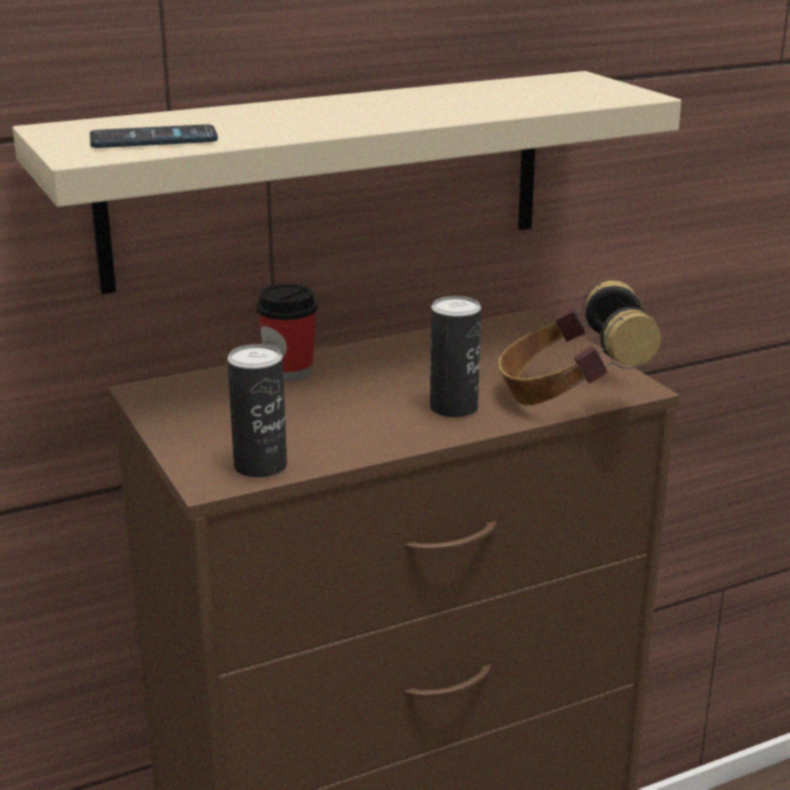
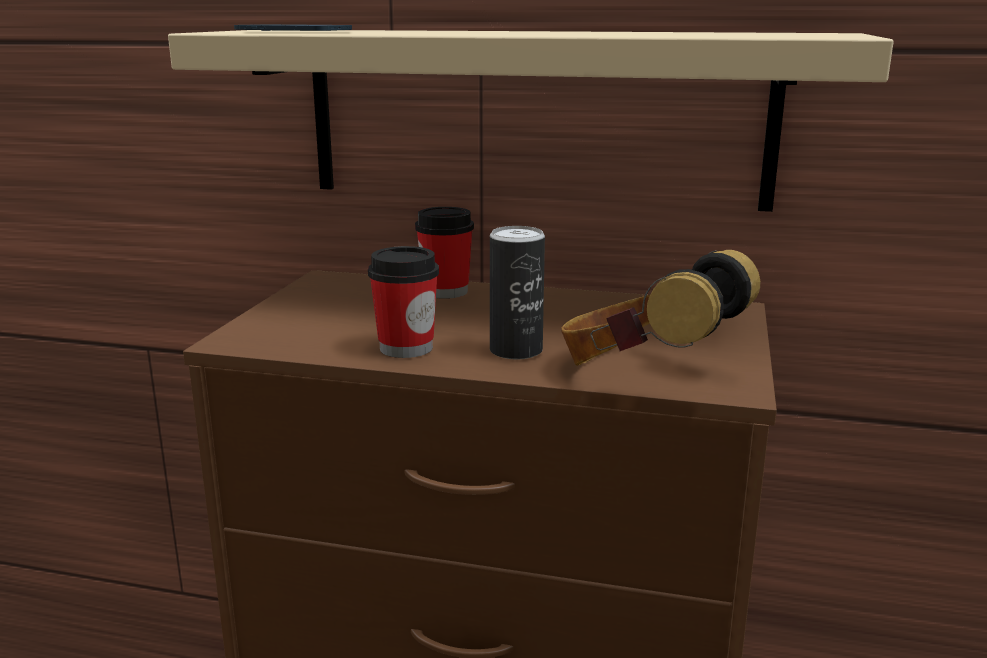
camera: 40 degrees right, 5 degrees down
(260, 466) = (282, 342): can -> none
(371, 435) = (406, 348): none -> cup

